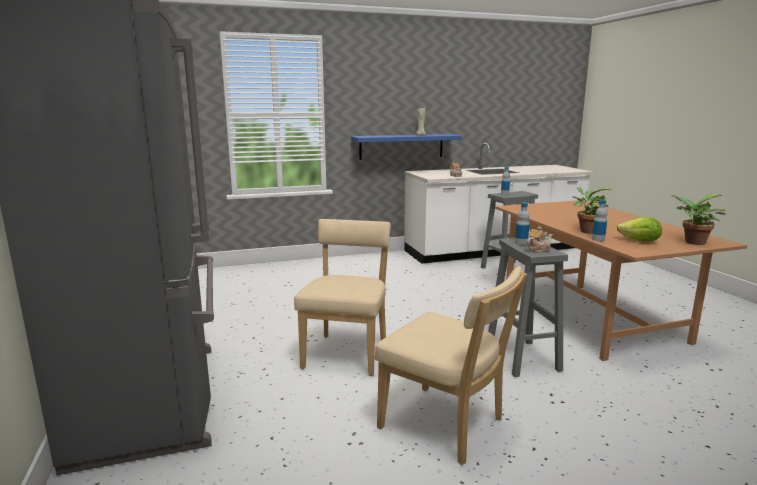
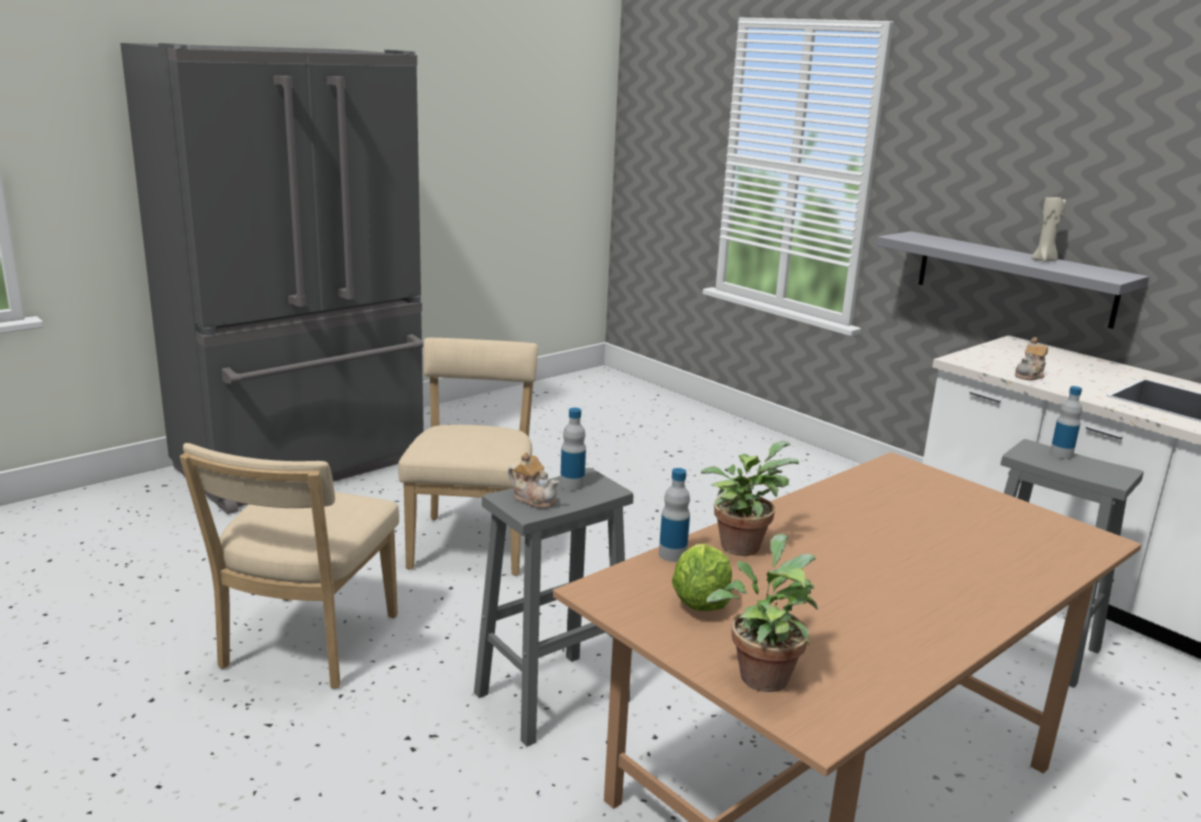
camera: 65 degrees right, 5 degrees up
(347, 352) = (473, 542): beige chair -> beige chair turned 75 degrees counterclockwise
(401, 146) = (1014, 278): blue shelf -> grey shelf

